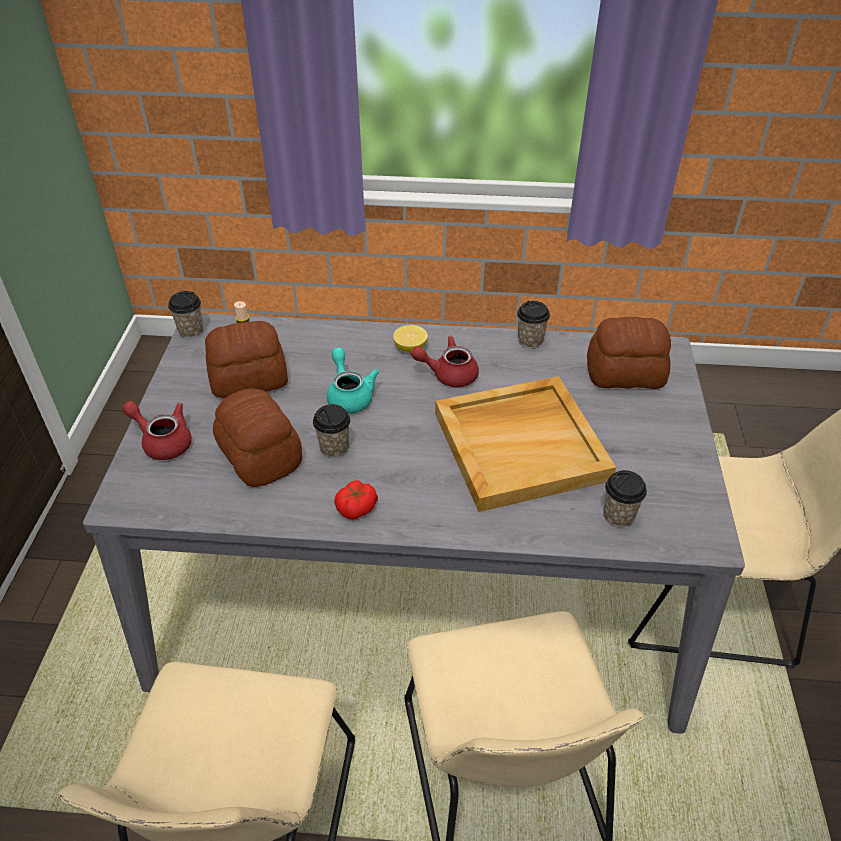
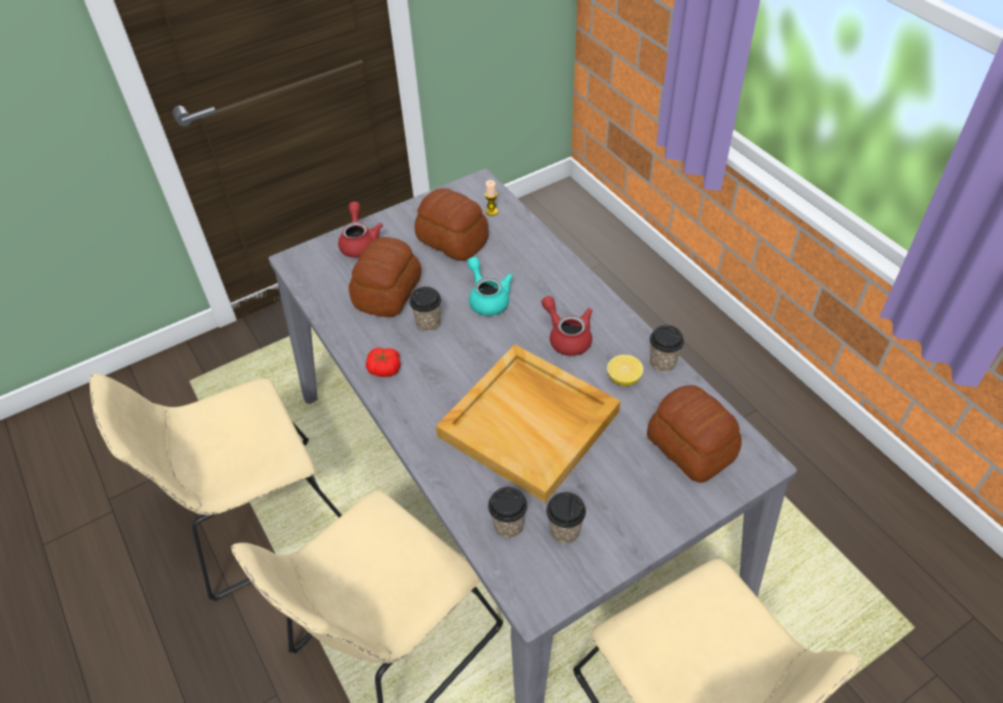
camera: 55 degrees right, 5 degrees up
(191, 331) = (470, 184): cup -> cup (564, 531)
(349, 395) = (487, 298): turquoise teapot -> turquoise teapot turned 60 degrees counterclockwise
(410, 348) = (573, 299): lemon -> lemon (623, 379)

